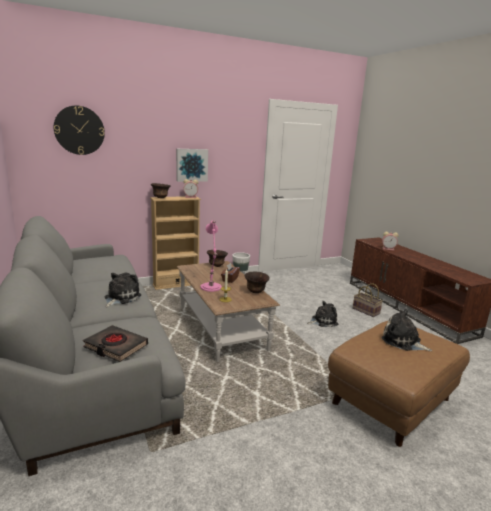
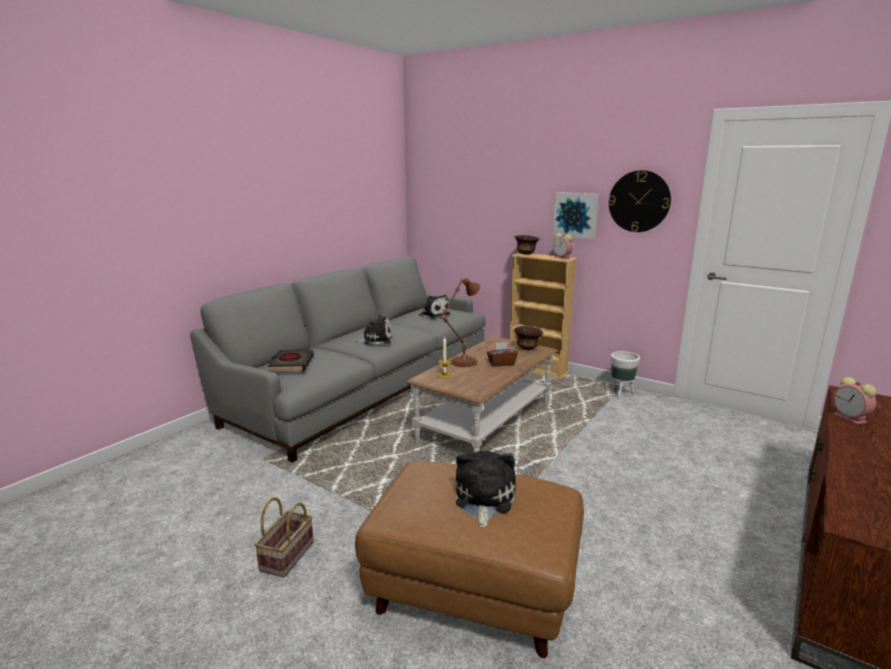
camera: 60 degrees right, 0 degrees up
(79, 130) = (460, 172): wall clock -> wall clock (639, 201)
(211, 288) = (462, 362): pink table lamp -> brown table lamp
(256, 291) = (490, 382): brown bowl -> none
(322, 321) = (614, 481): plush toy -> plush toy (433, 314)
(367, 311) = (727, 514): basket -> basket (287, 557)

